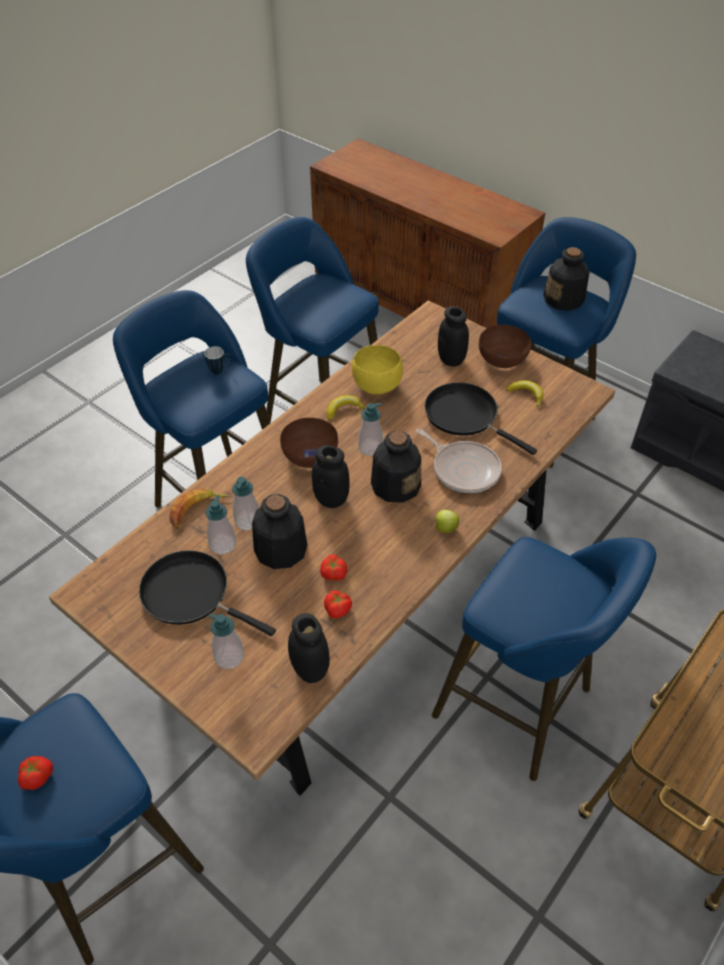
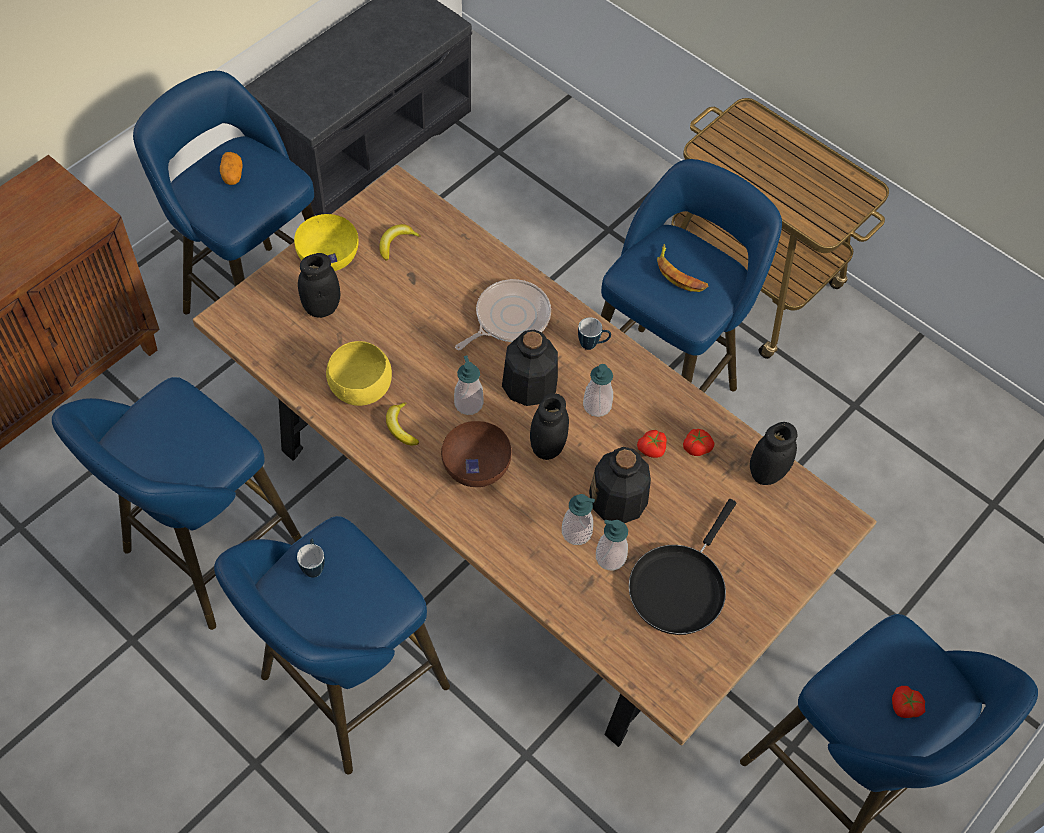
camera: 90 degrees left, 10 degrees up
(196, 511) = (559, 588): banana -> banana (680, 274)
(229, 656) = (756, 546): soap dispenser -> soap dispenser (597, 405)
(445, 528) = (592, 344): apple -> mug
(465, 416) = (425, 305): black frying pan -> none
(502, 359) = (329, 256): brown bowl -> yellow bowl
(564, 299) = (232, 175): bottle -> potato

